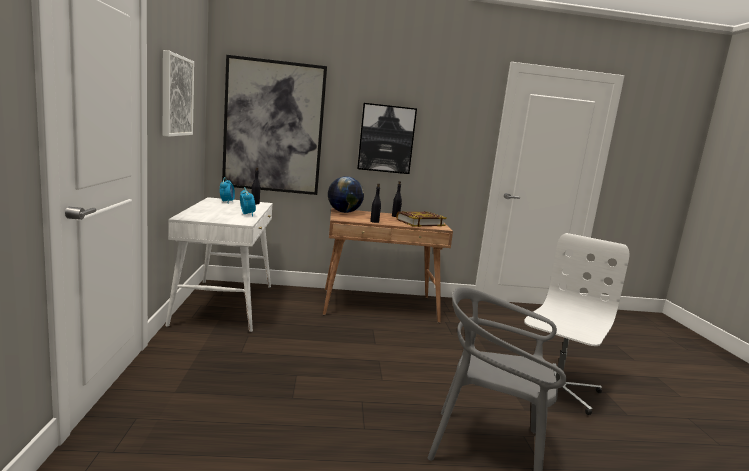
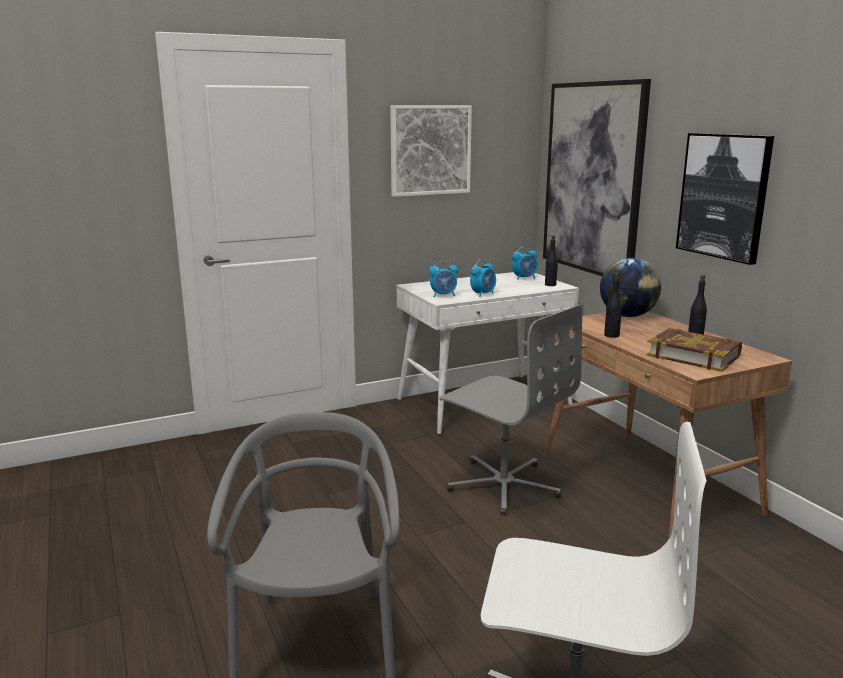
camera: 70 degrees right, 5 degrees up
(231, 219) = (444, 295): none -> alarm clock
(345, 336) = (503, 485): none -> grey office chair

